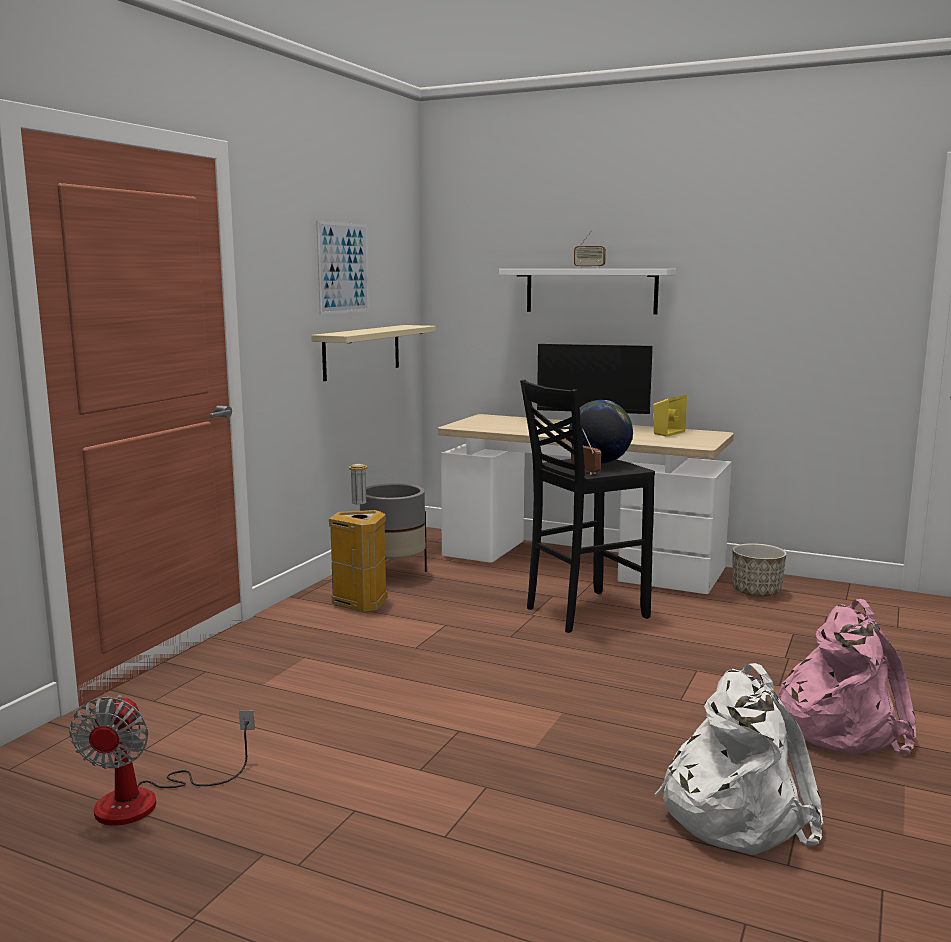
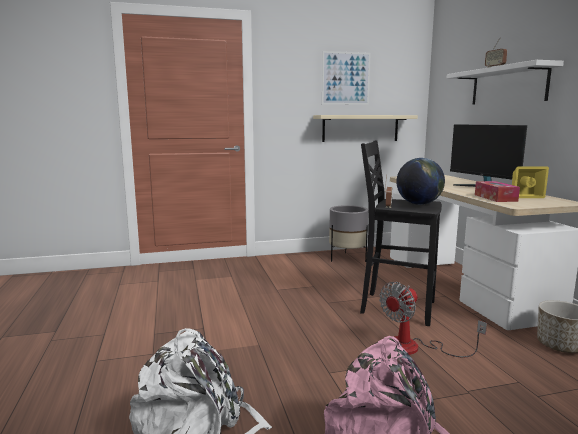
camera: 50 degrees right, 0 degrees up
(148, 800) = (82, 299): fan -> fan (414, 348)
(360, 604) = (301, 265): trash can -> none
(655, 440) = (495, 198): none -> tissue box

